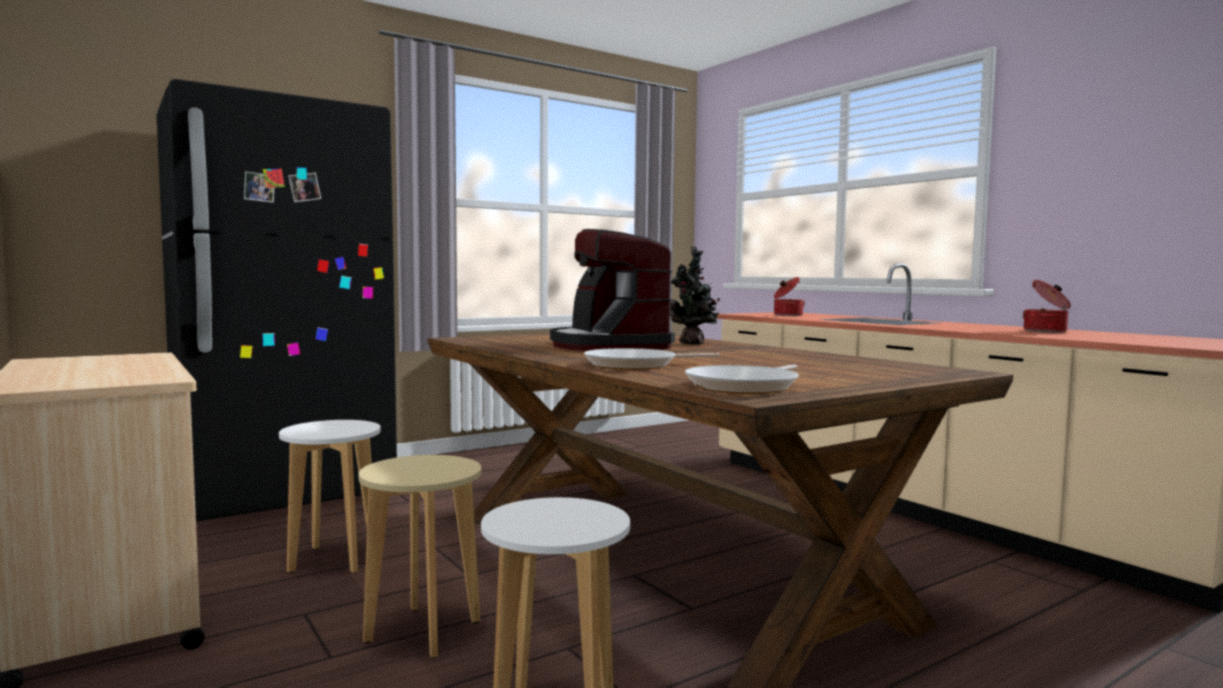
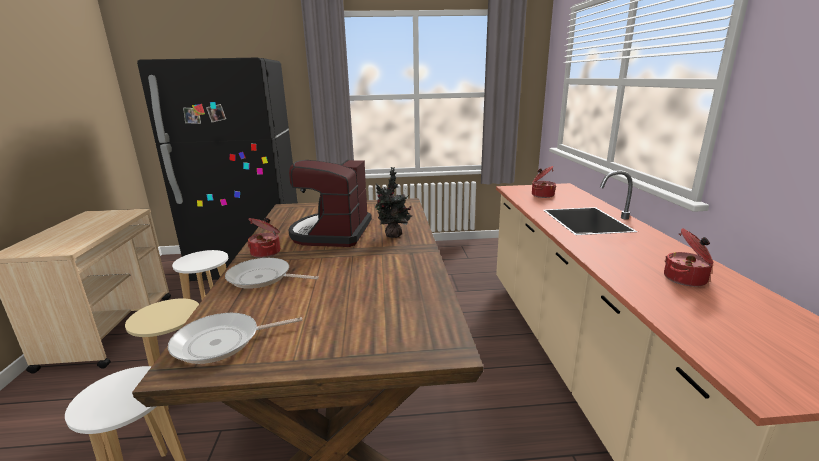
camera: 30 degrees right, 15 degrees up
(570, 356) = (266, 252): none -> cooking pot

